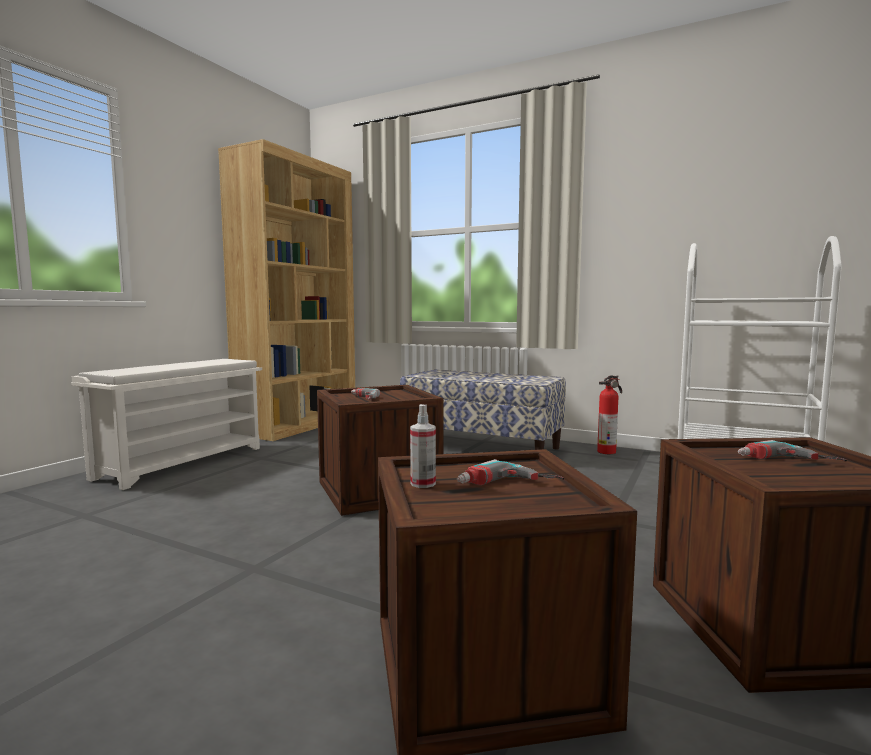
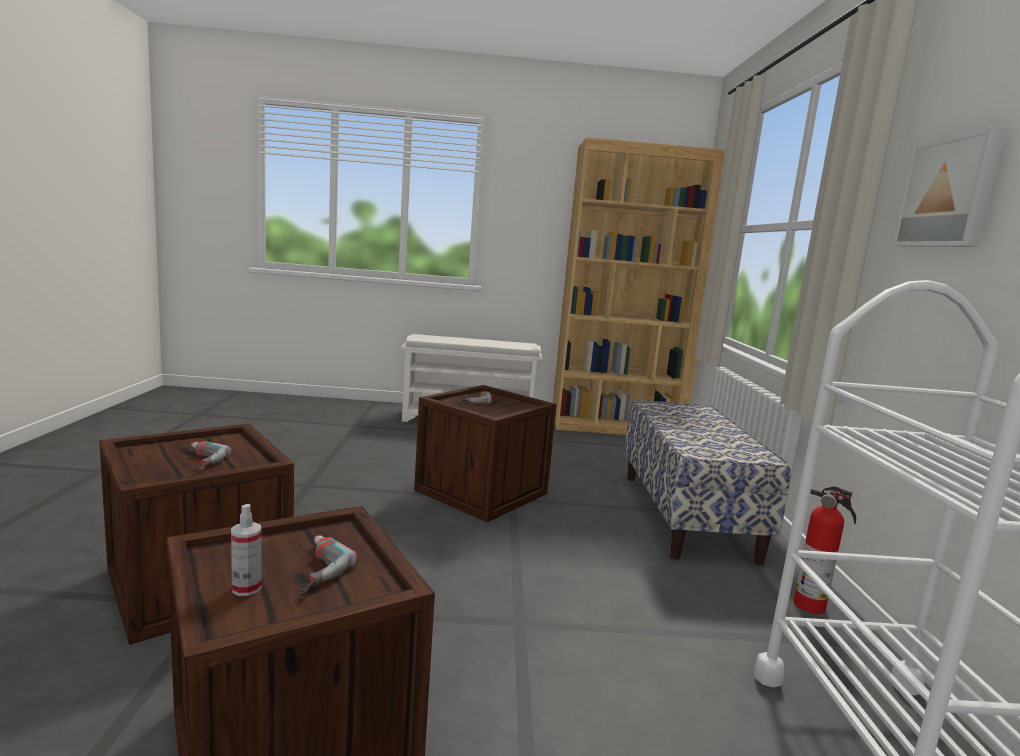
camera: 60 degrees right, 5 degrees up
(423, 483) = (199, 441): spray bottle -> spray bottle (246, 588)
(625, 206) = (950, 193): none -> picture

